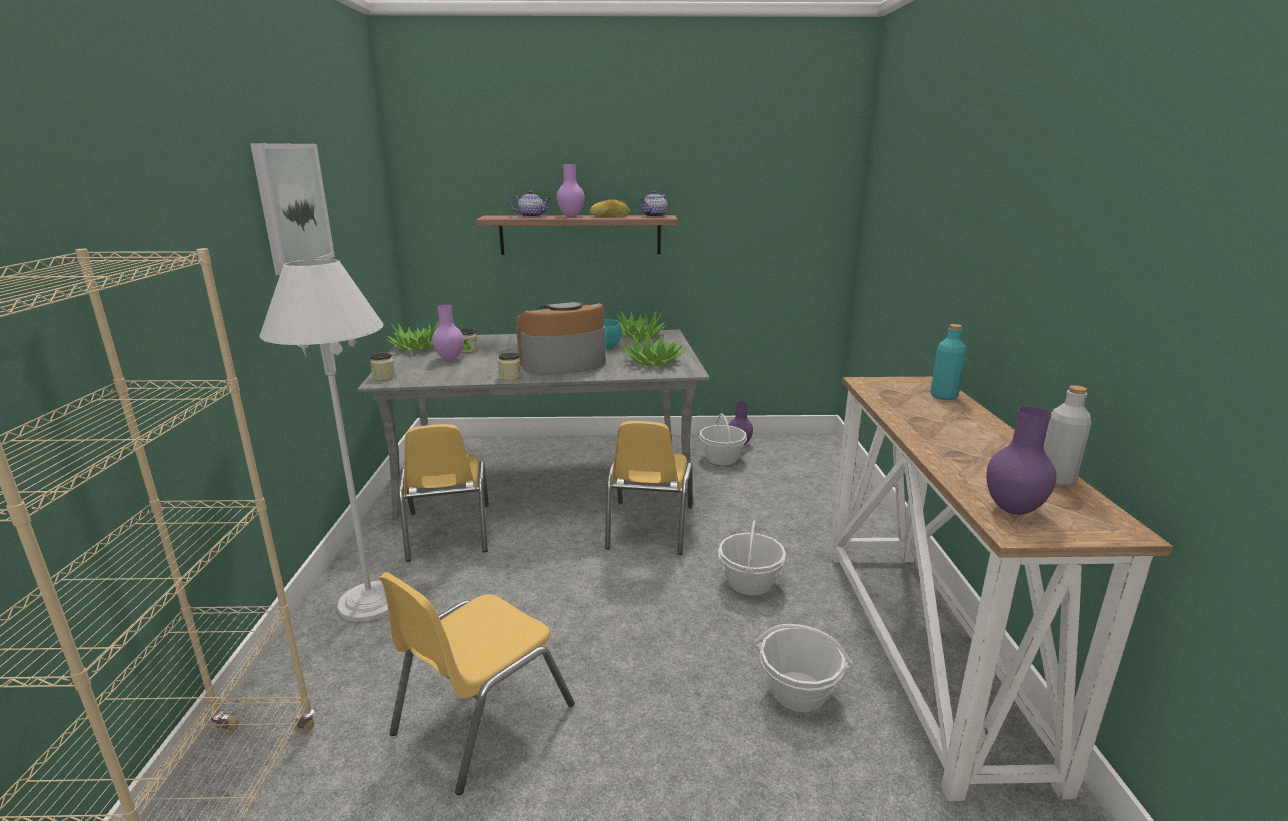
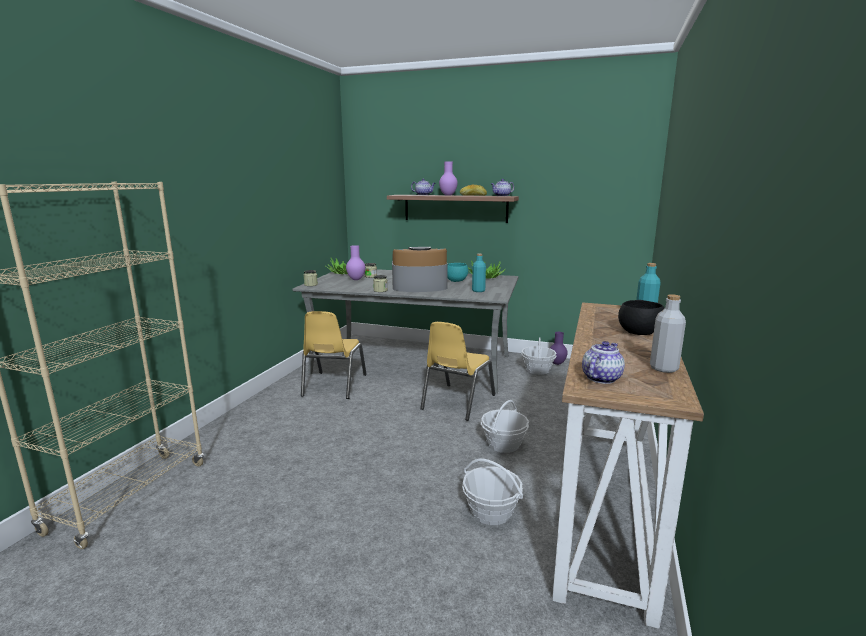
camera: 20 degrees right, 5 degrees down
(292, 206) = (263, 178): picture -> none
(370, 602) = (269, 412): white floor lamp -> none
(481, 718) = (288, 481): yellow chair -> none
(653, 362) = (478, 291): potted plant -> turquoise bottle
(964, 423) = (638, 333): none -> black bowl
(1011, 509) = (601, 378): purple vase -> teapot

